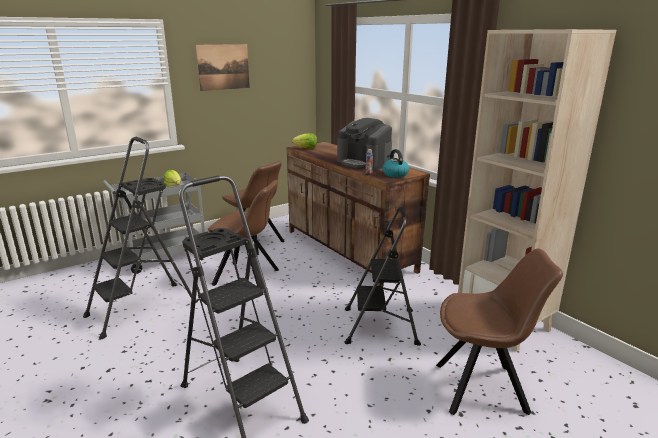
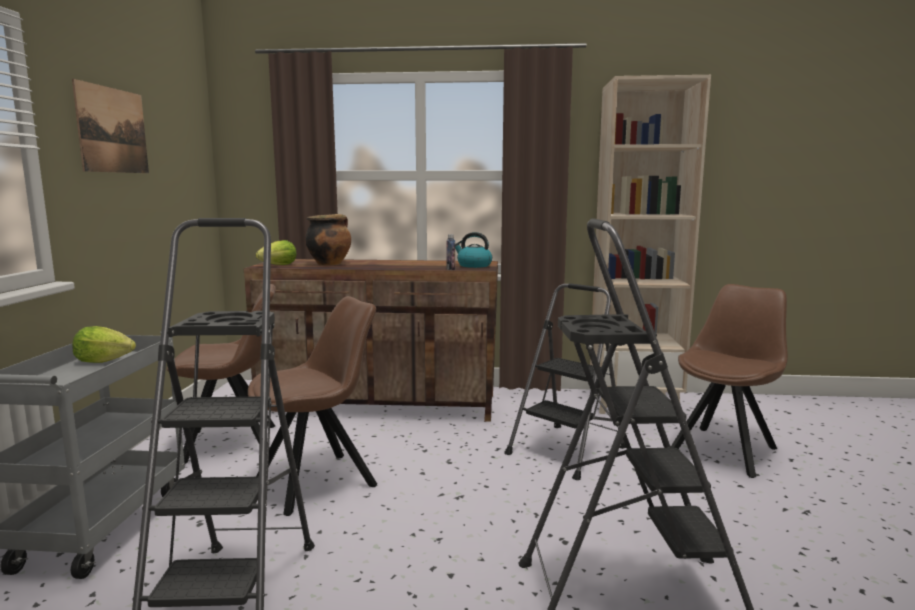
camera: 50 degrees left, 10 degrees down
(330, 153) = (329, 264): none -> cooking pot
(364, 163) = (406, 264): coffee machine -> none

